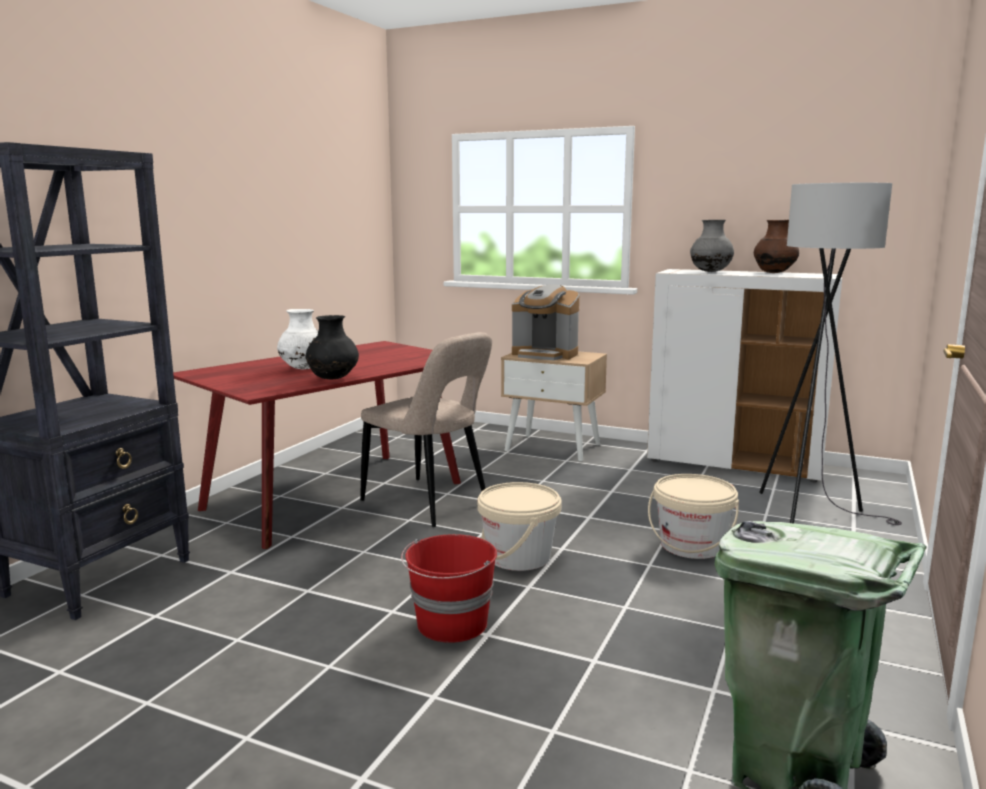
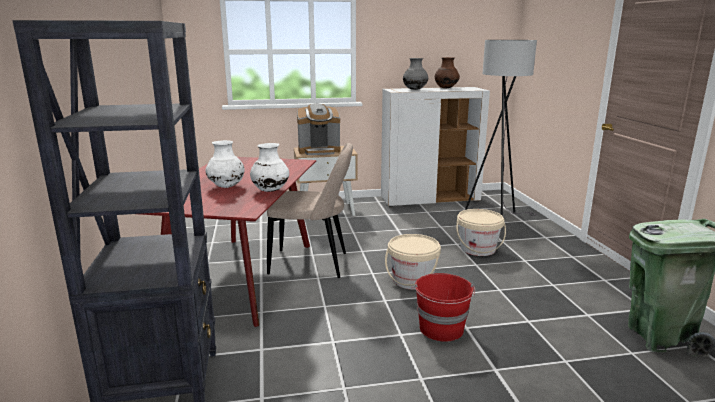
camera: 35 degrees left, 5 degrees up
(333, 379) = (270, 190): black vase -> white vase

